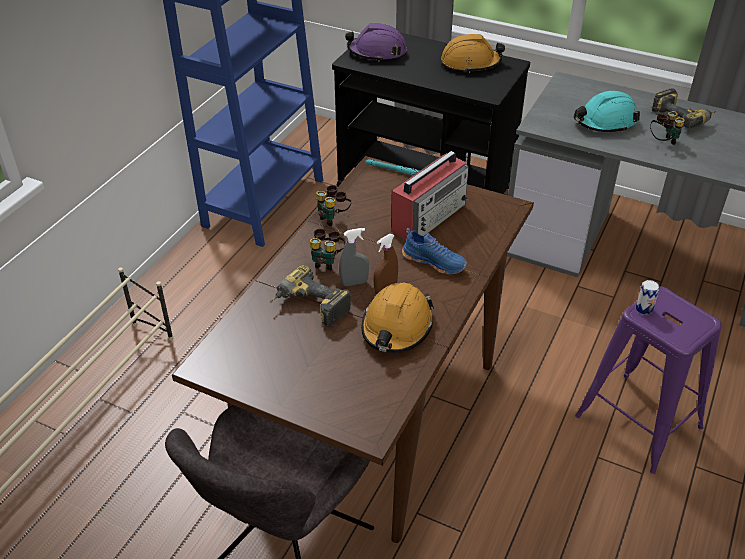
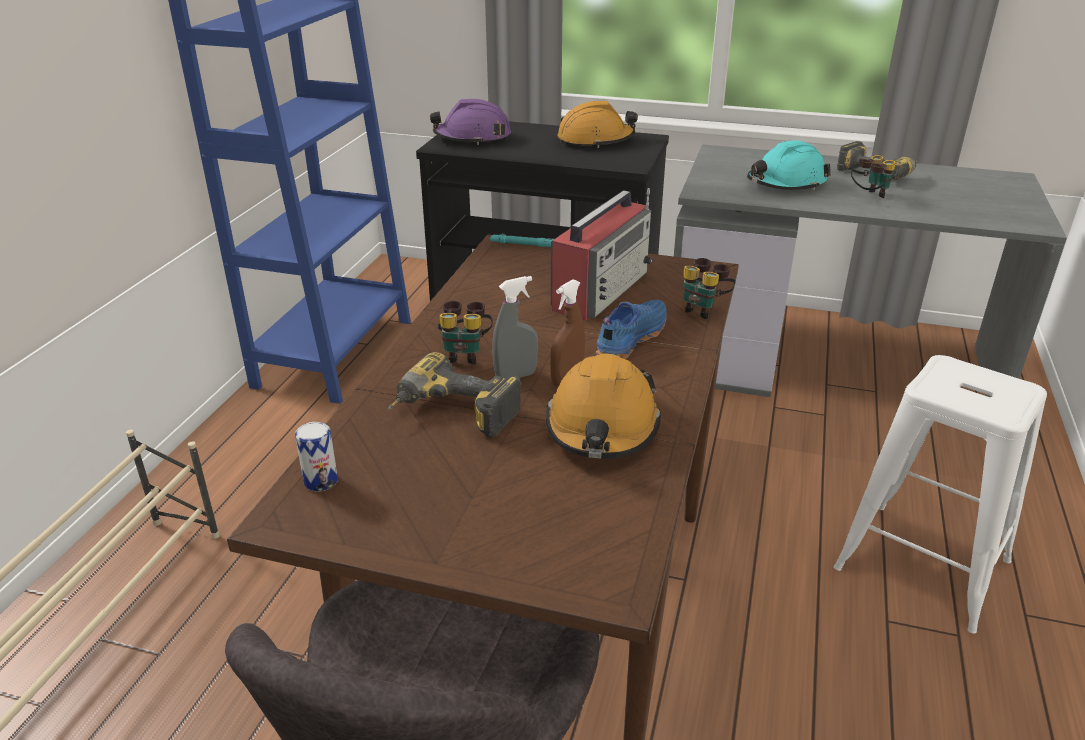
camera: 10 degrees left, 10 degrees down
(333, 218) = (461, 303): binoculars -> binoculars (703, 310)
(434, 261) = (629, 339): blue shoe -> blue shoe turned 75 degrees counterclockwise
(637, 421) = (921, 564): purple stool -> white stool
(644, 309) = (932, 382): can -> can (321, 481)

